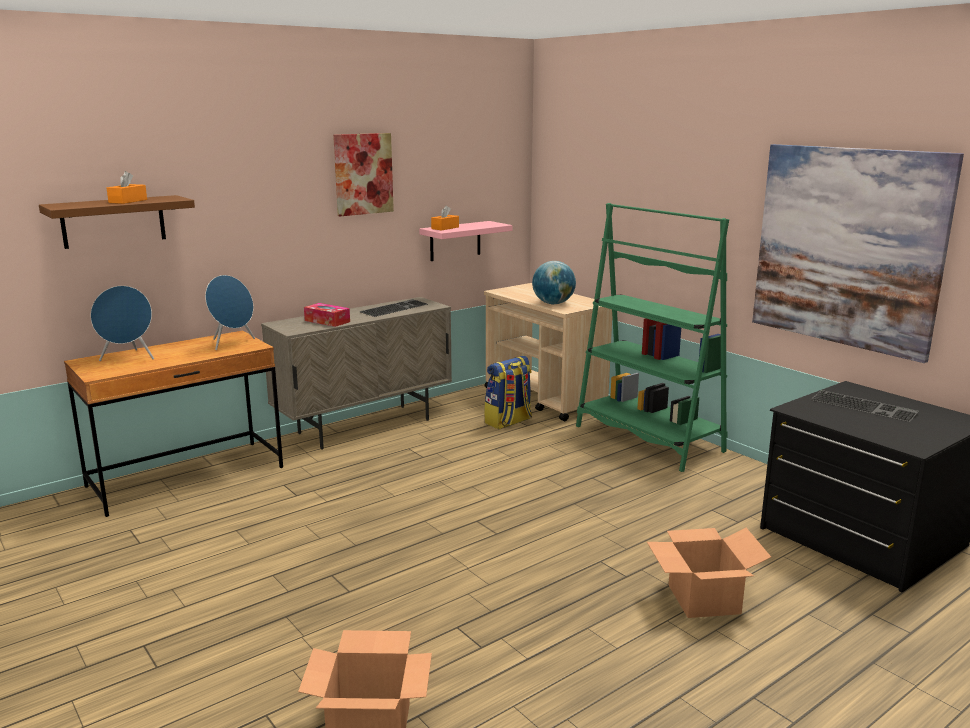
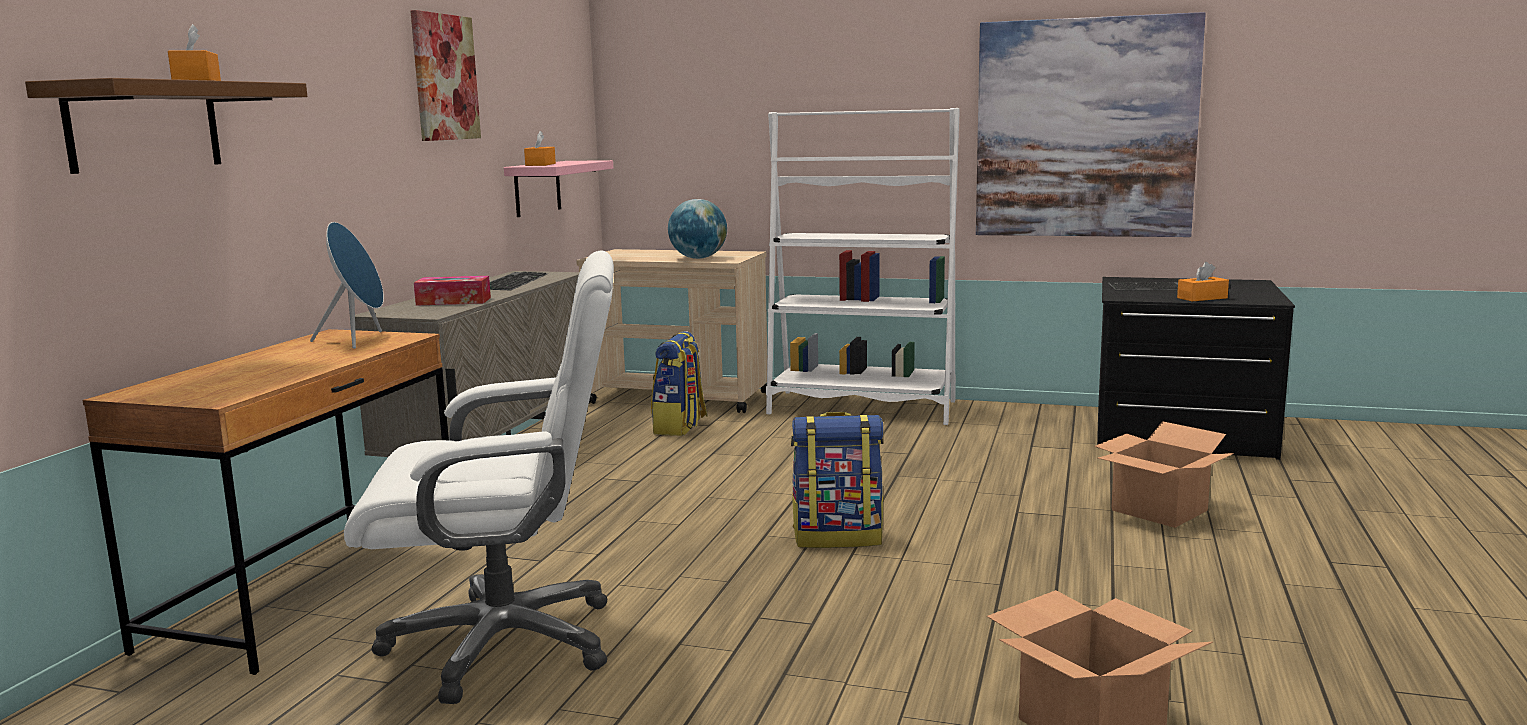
camera: 35 degrees left, 5 degrees down
(128, 358) = (217, 377): blue speaker -> none
(209, 540) = (506, 642): none -> white office chair
(459, 538) = (838, 537): none -> backpack
(648, 439) = (862, 408): green bookcase -> white bookcase
(859, 428) = (1202, 298): none -> orange tissue box

